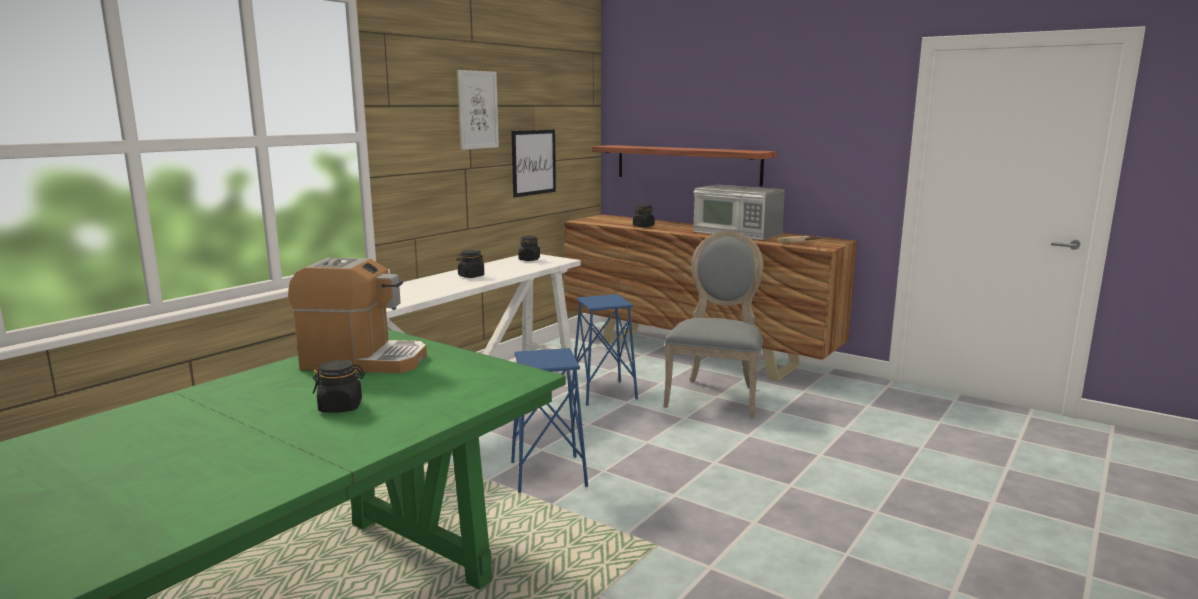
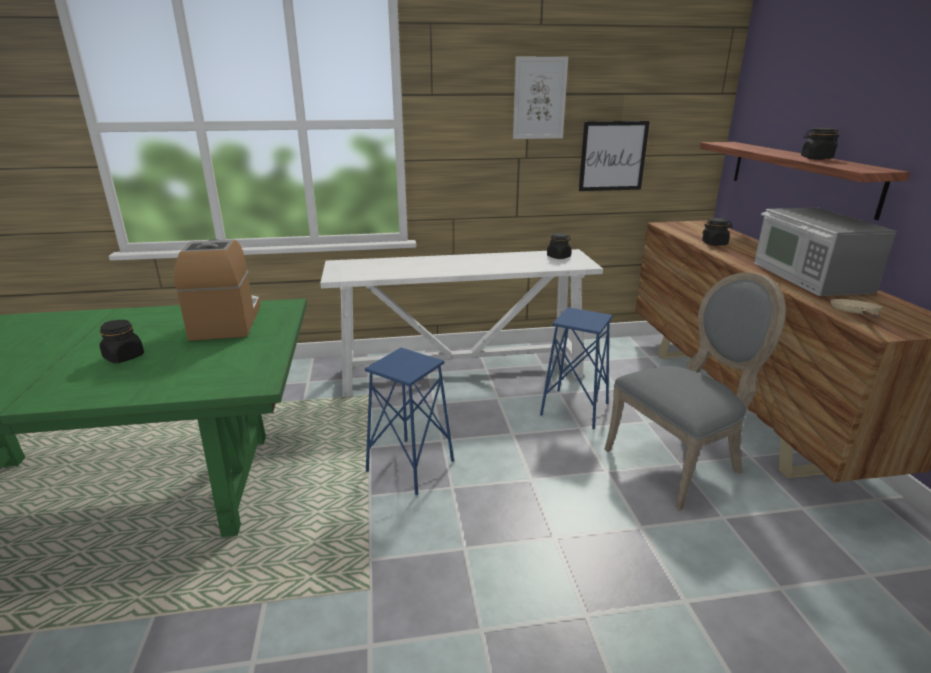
camera: 45 degrees right, 10 degrees up
(363, 361) = (227, 321): coffee machine -> coffee machine turned 150 degrees counterclockwise
(471, 276) = (473, 263): black jar -> black jar (816, 158)

